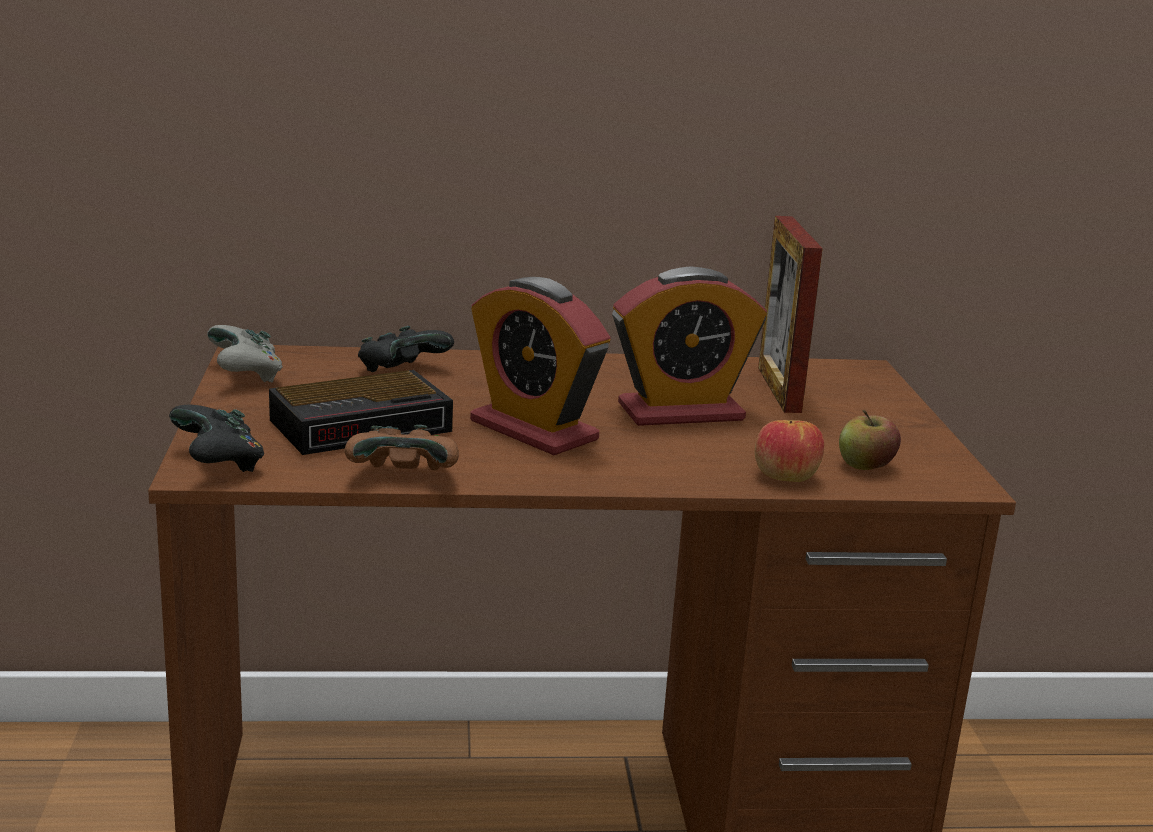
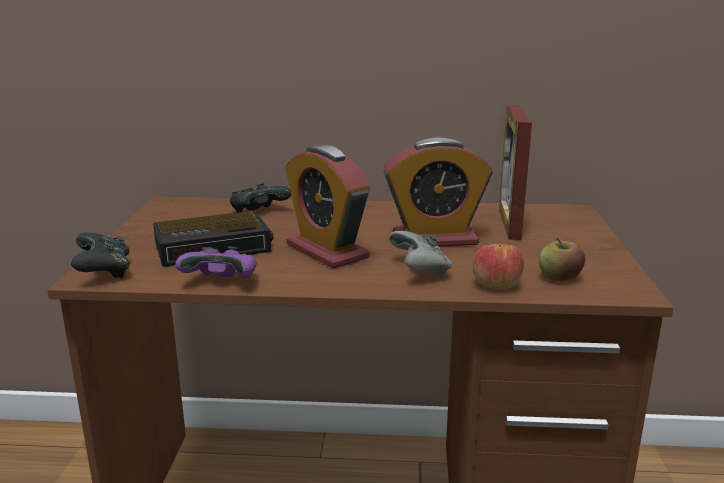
camera: 10 degrees right, 0 degrees up
(246, 375) = (158, 215): grey game controller -> grey game controller (420, 271)
(404, 476) = (222, 282): brown game controller -> purple game controller

